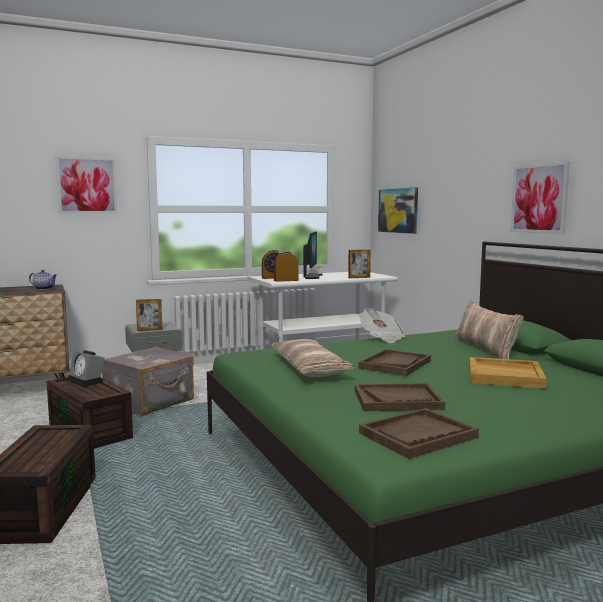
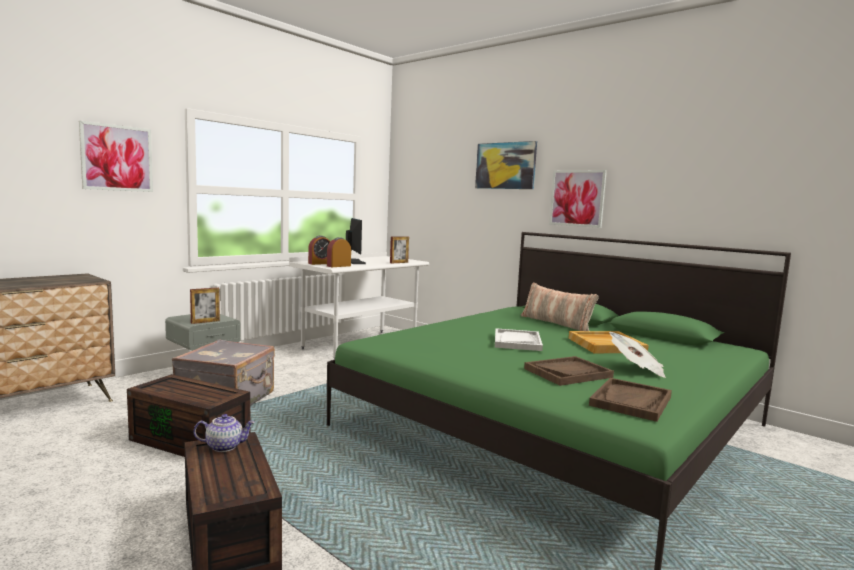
camera: 25 degrees left, 0 degrees up
(44, 288) = (77, 279): teapot -> teapot (225, 446)
(87, 381) = (181, 384): alarm clock -> none
(309, 369) = (454, 351): pillow -> none
(381, 338) = (464, 318): newspaper -> newspaper (636, 369)
(395, 364) = (517, 341): brown tray -> white tray
(398, 210) = (423, 201): picture -> picture (505, 166)

